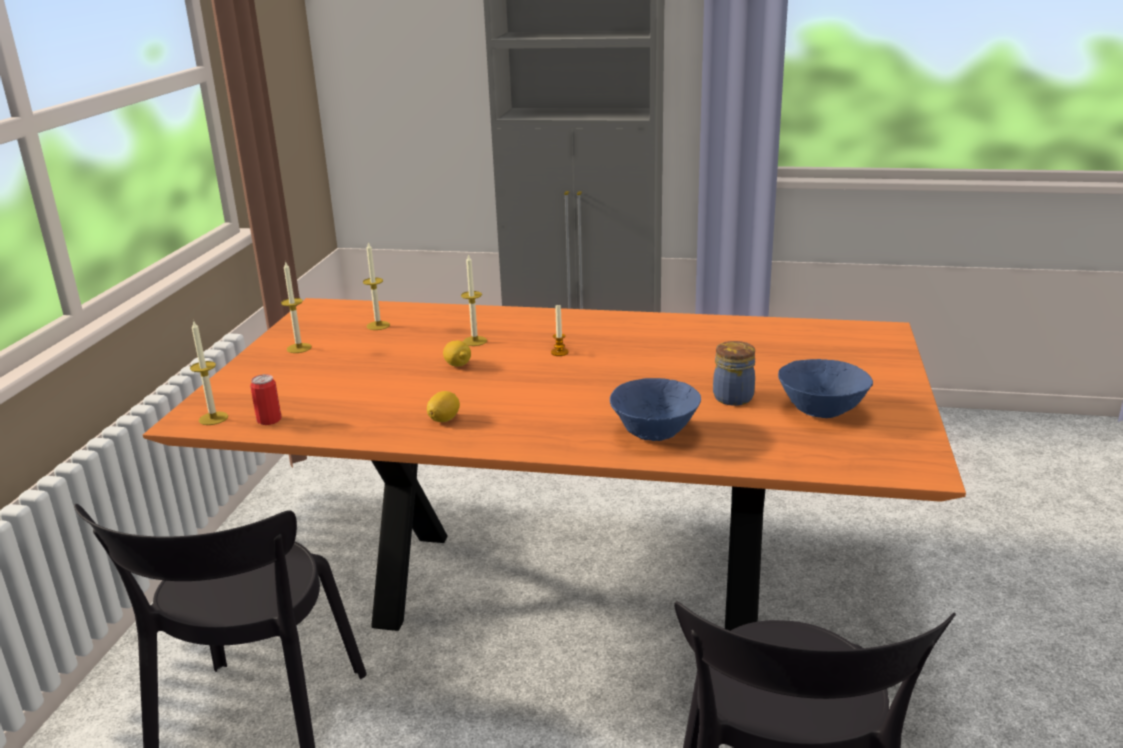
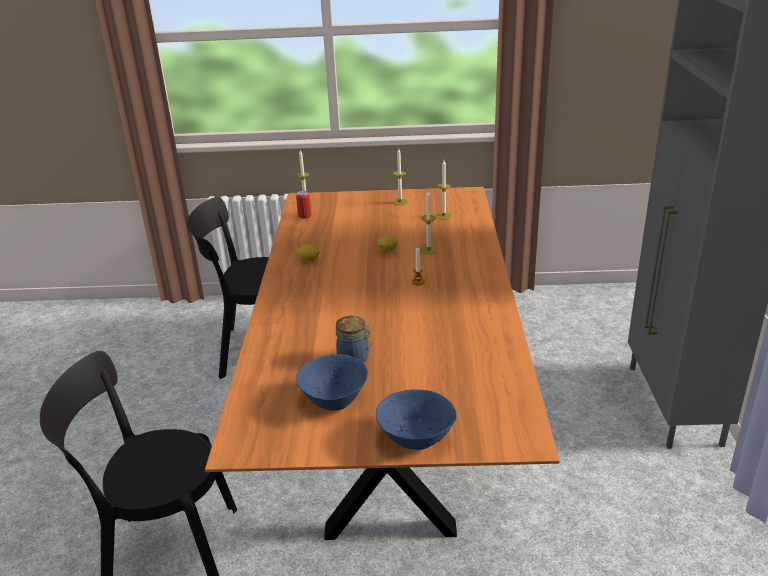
camera: 80 degrees right, 5 degrees up
(654, 433) = (294, 330): blue bowl -> blue bowl (415, 438)

